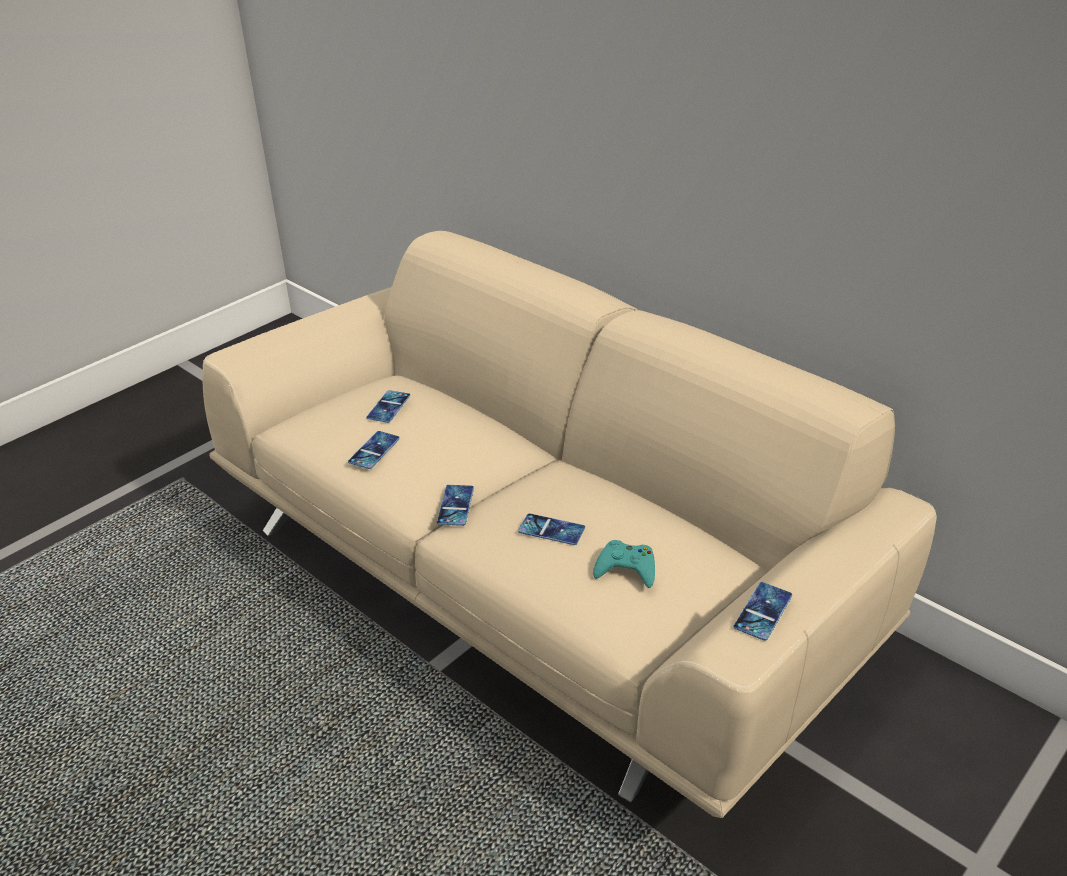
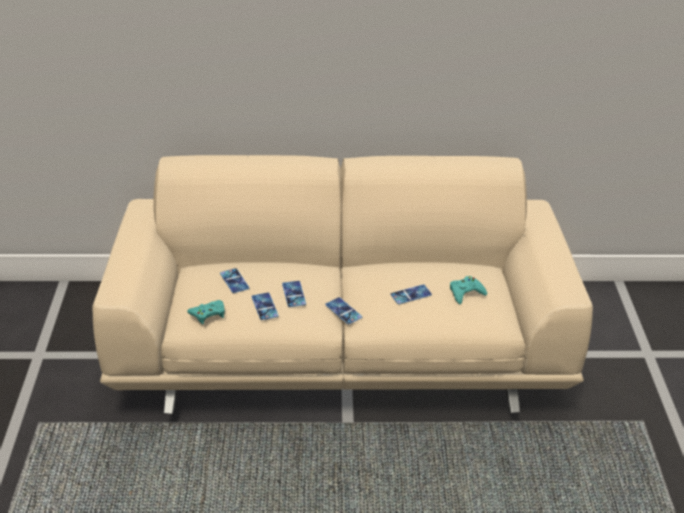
camera: 45 degrees left, 0 degrees up
(312, 428) = (208, 314): none -> turquoise game controller
(763, 611) = (557, 273): phone -> phone (294, 294)

